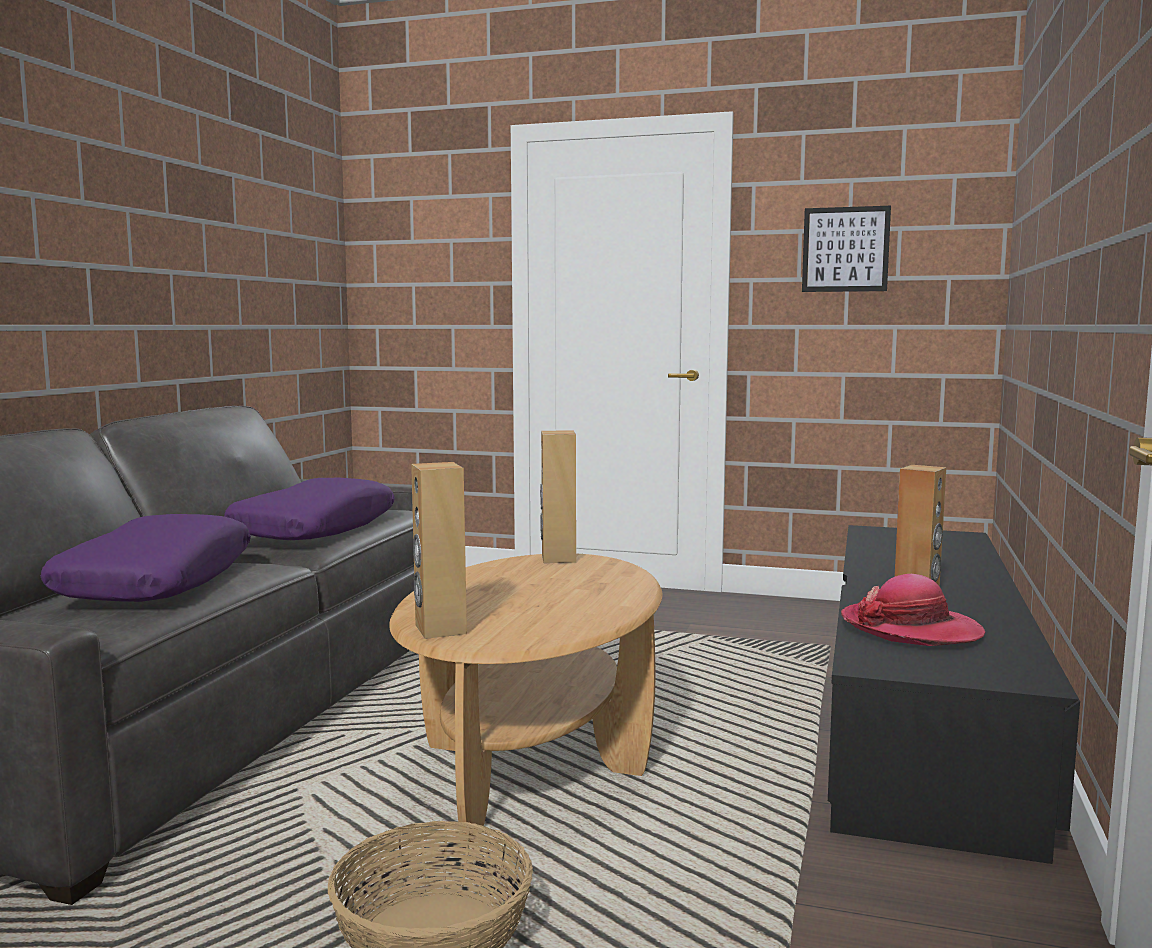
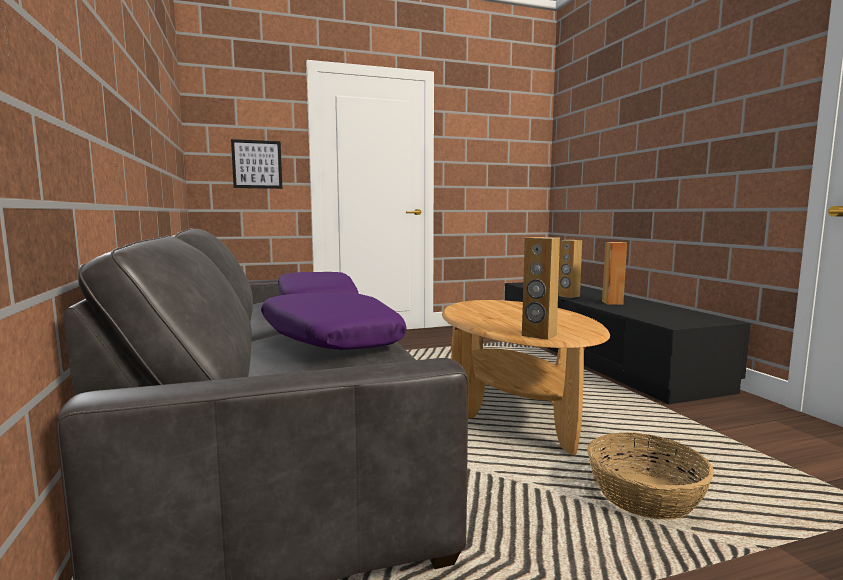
camera: 35 degrees left, 0 degrees up
(558, 558) = (473, 303): brown speaker -> brown speaker (568, 296)
(845, 249) = (487, 148): picture -> picture (257, 164)
(911, 629) = (644, 312): hat -> none

